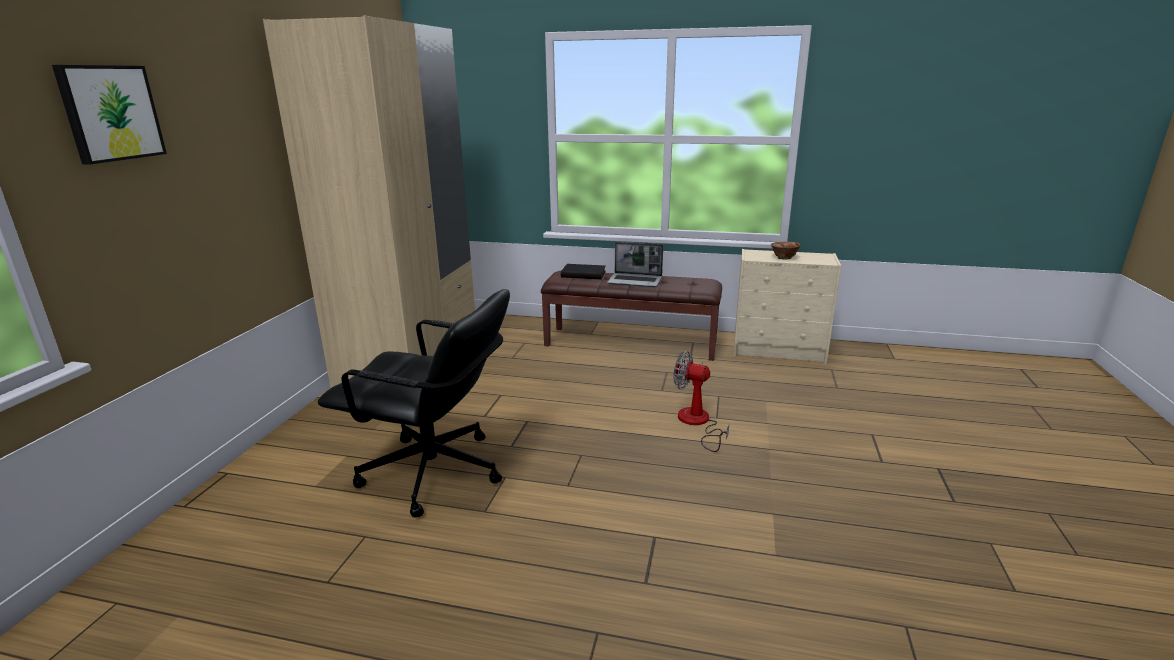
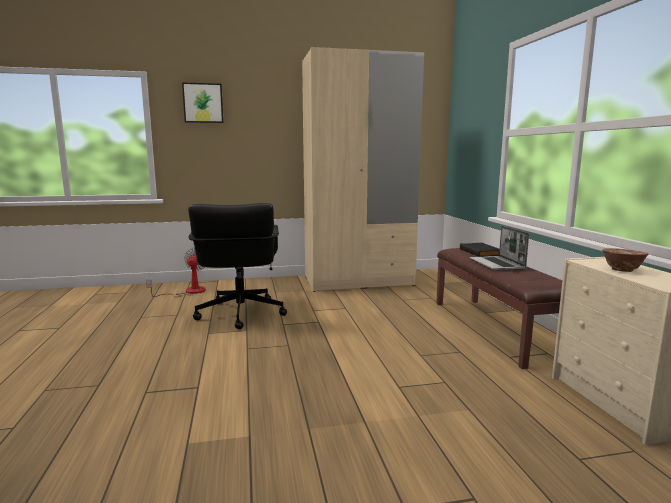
camera: 65 degrees right, 10 degrees down
(697, 423) = (378, 379): fan -> fan (188, 292)

